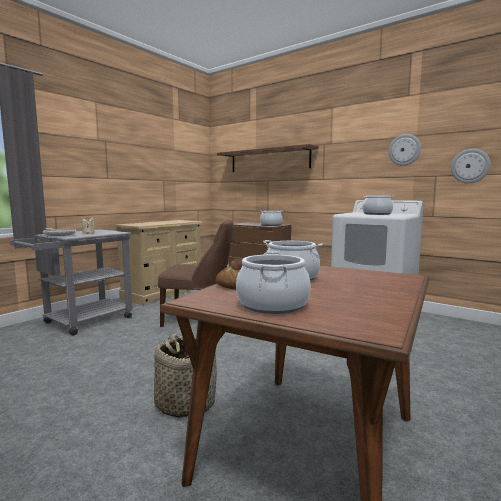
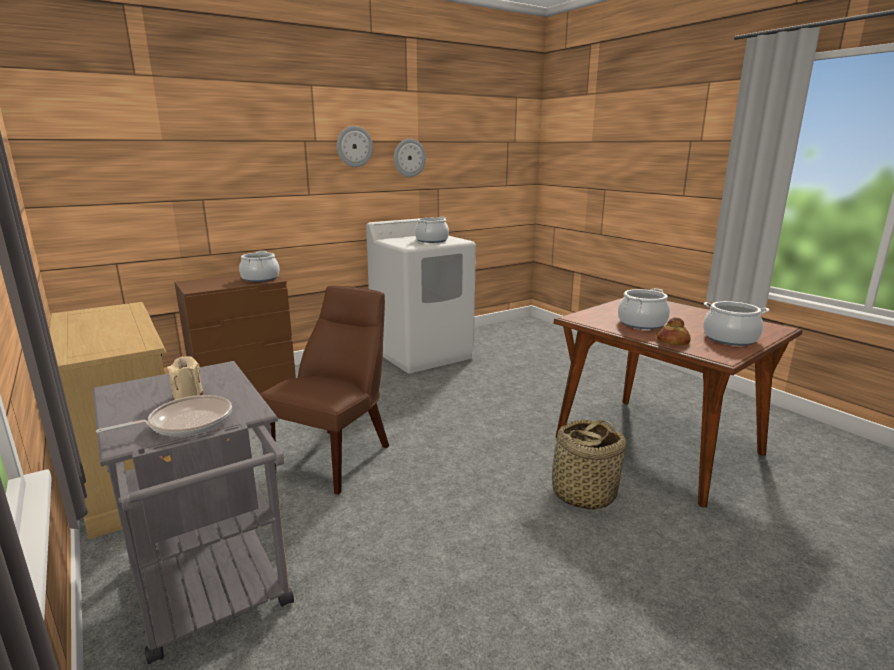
camera: 70 degrees left, 10 degrees up
(269, 160) = (201, 161): brown shelf -> none
(470, 166) = (465, 178): wall clock -> wall clock (354, 146)

